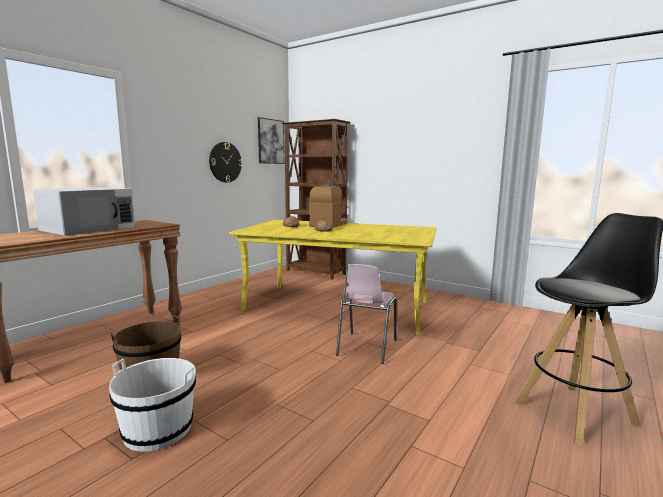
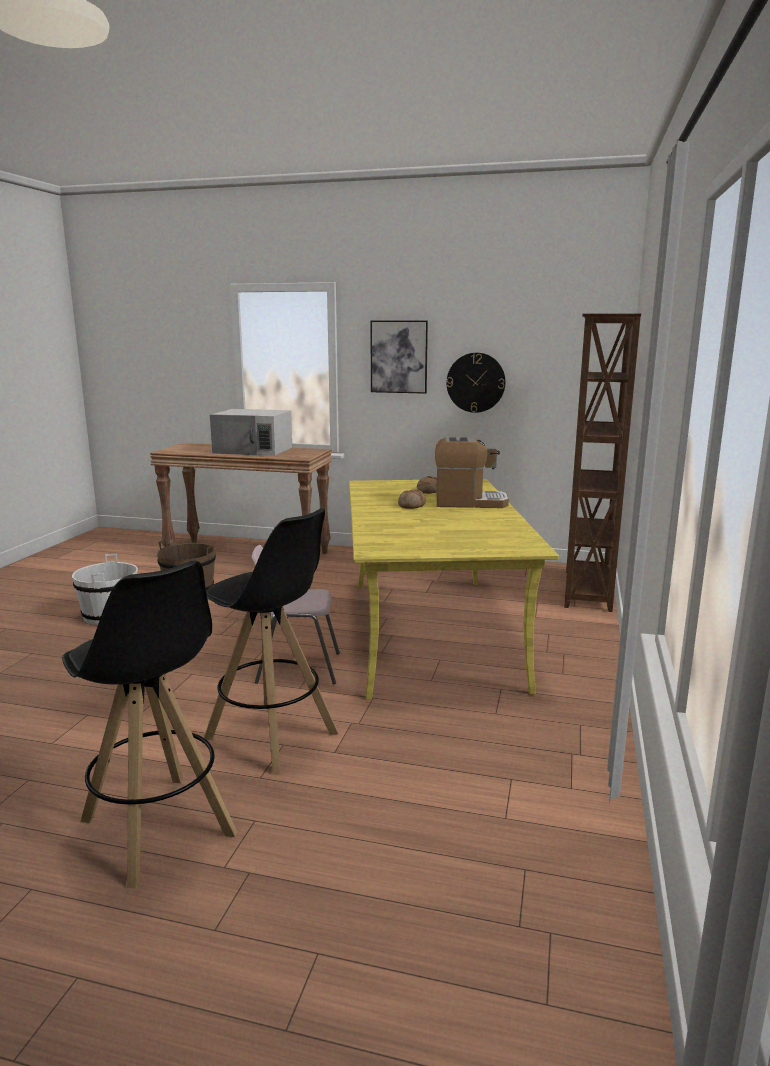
camera: 70 degrees right, 5 degrees up
(270, 141) = (580, 346): picture -> picture (399, 357)
(460, 366) = (272, 736): none -> black stool

